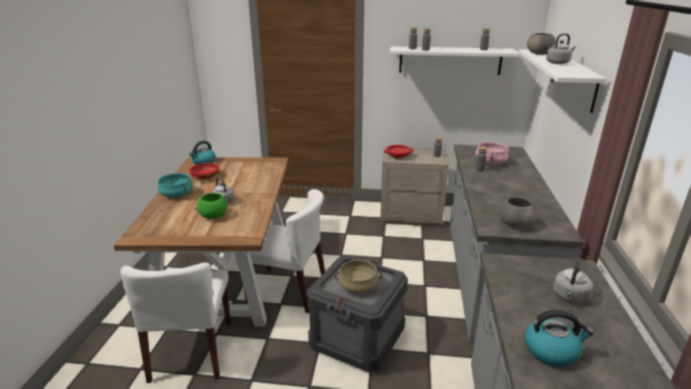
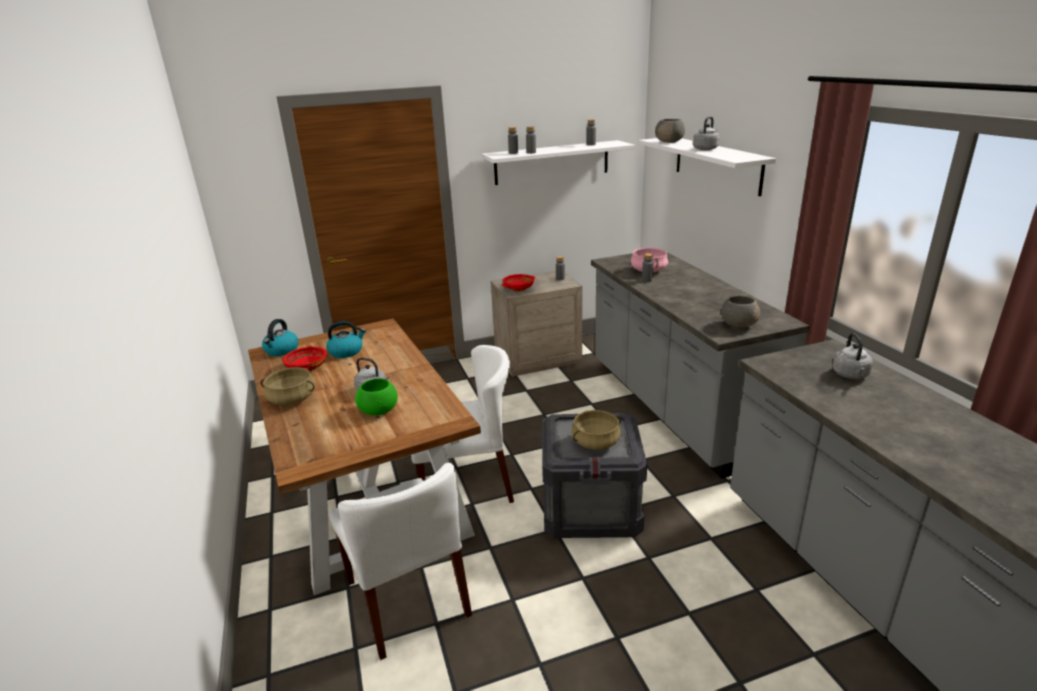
camera: 25 degrees left, 0 degrees up
(176, 194) = (292, 399): turquoise cooking pot -> beige cooking pot
(551, 351) = (886, 423): kettle -> kettle (346, 351)

